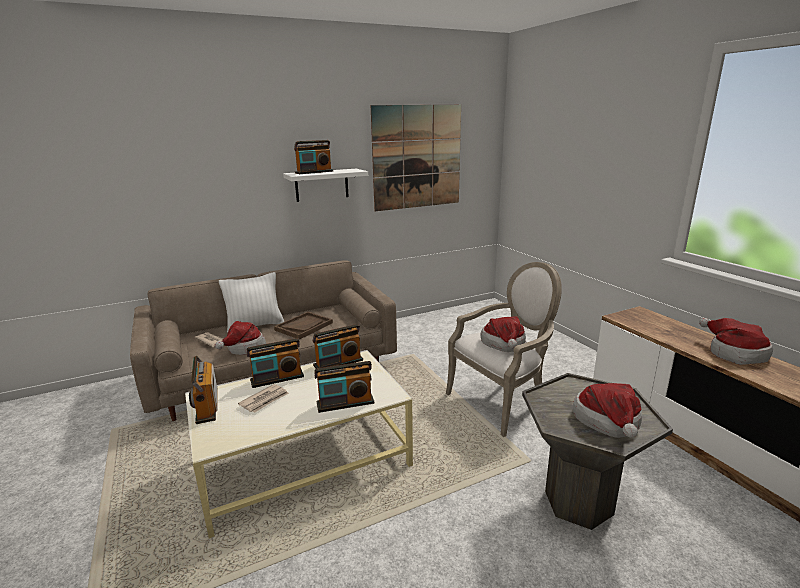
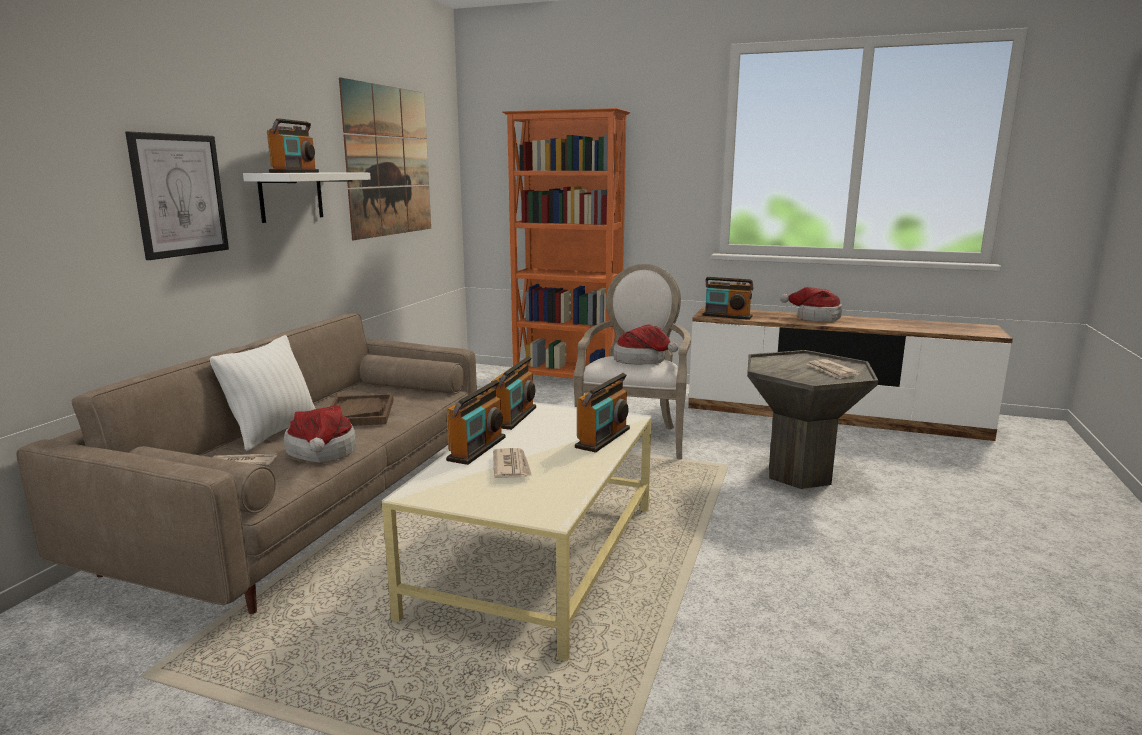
camera: 45 degrees left, 5 degrees down
(206, 406) = (453, 497): radio -> radio (727, 316)
(236, 188) = (179, 195): none -> picture
(536, 333) = (567, 380): none -> orange bookcase
(608, 423) = (832, 371): hat -> newspaper

